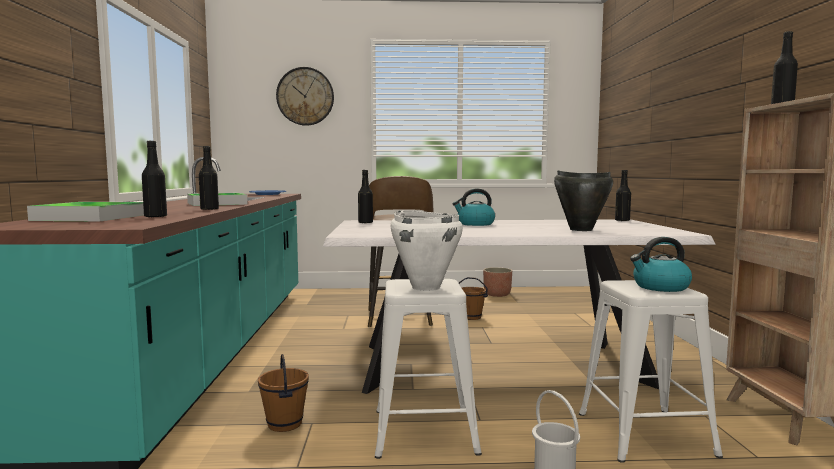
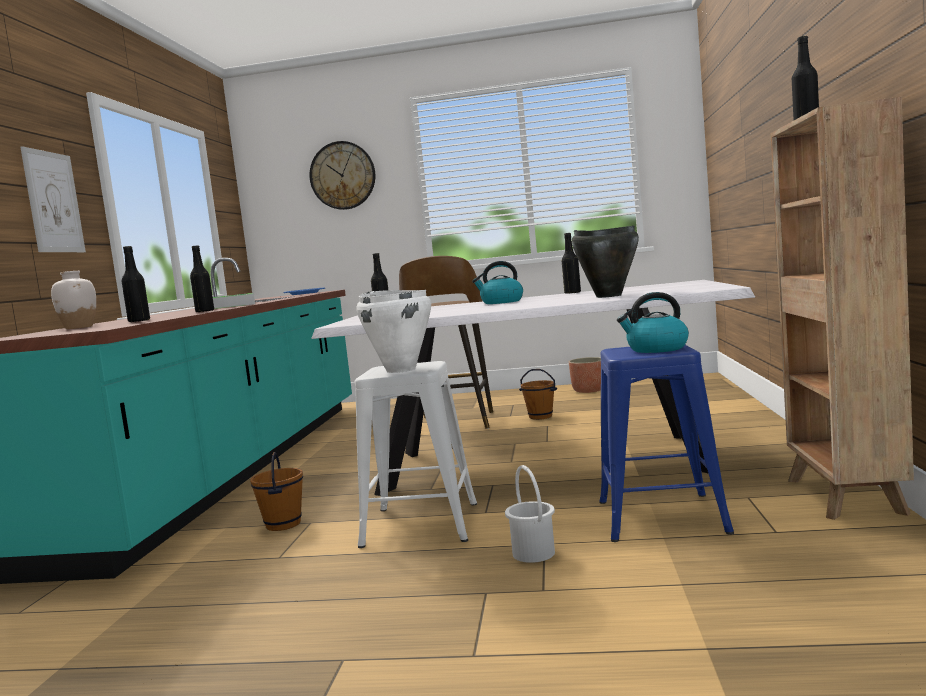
camera: 10 degrees right, 0 degrees up
(58, 86) = (53, 202): none -> picture
(90, 217) = (79, 327): tray -> white vase
(622, 220) = (687, 282): black bottle -> black bottle (572, 293)
(644, 433) = (660, 516): white stool -> blue stool

